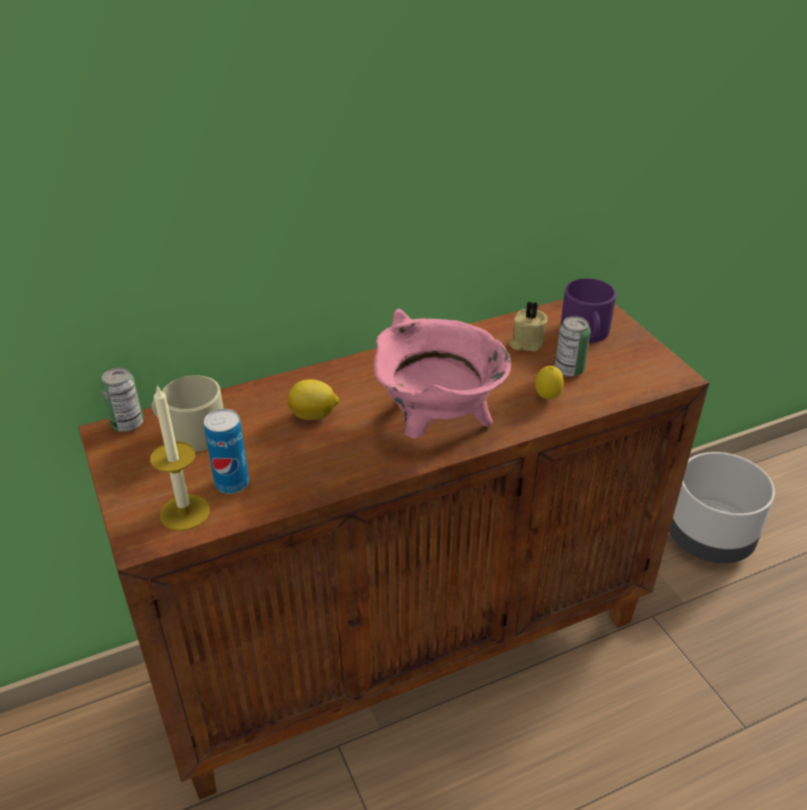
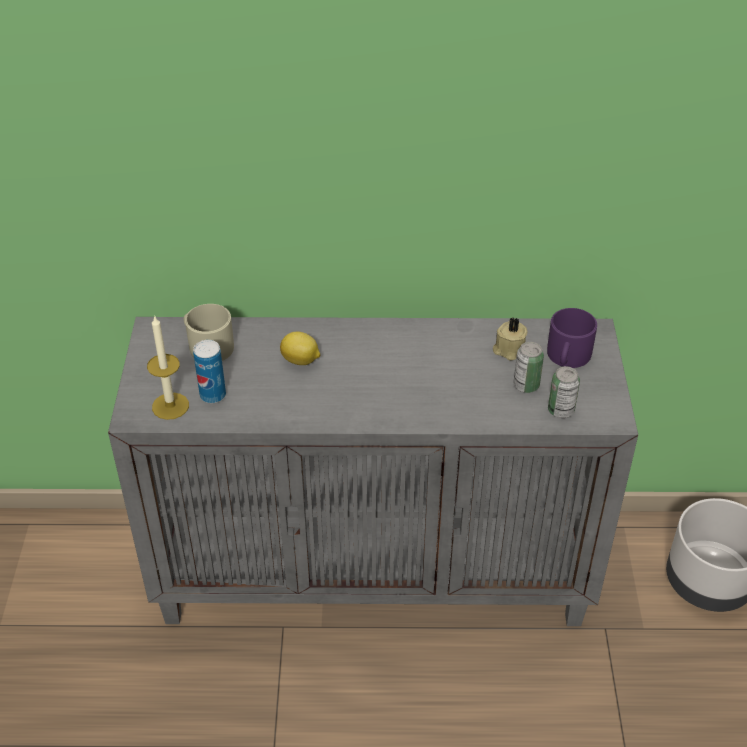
camera: 25 degrees right, 5 degrees up
(128, 424) = (168, 325): can -> can (560, 410)
(404, 645) = (376, 571): brown cabinet -> grey cabinet
(437, 426) = (386, 399): pink cooking pot -> none
(547, 398) = (488, 404): lemon -> none

